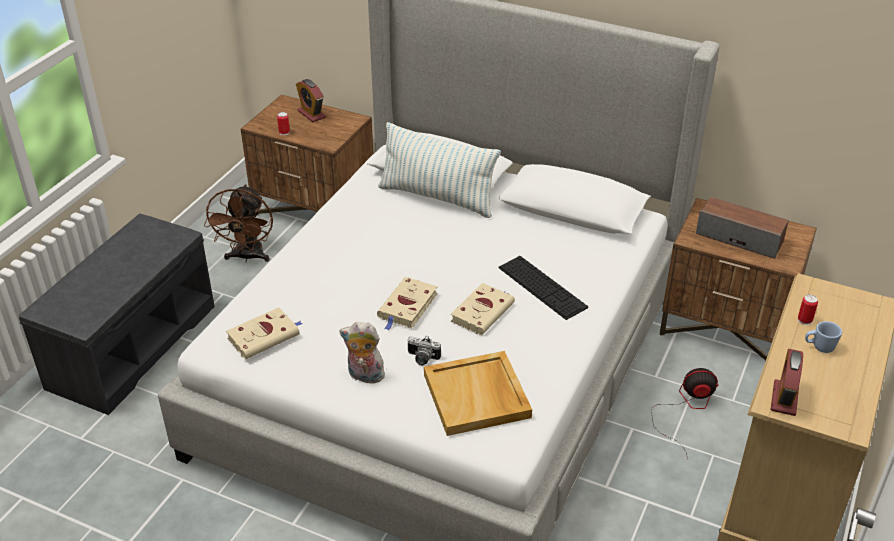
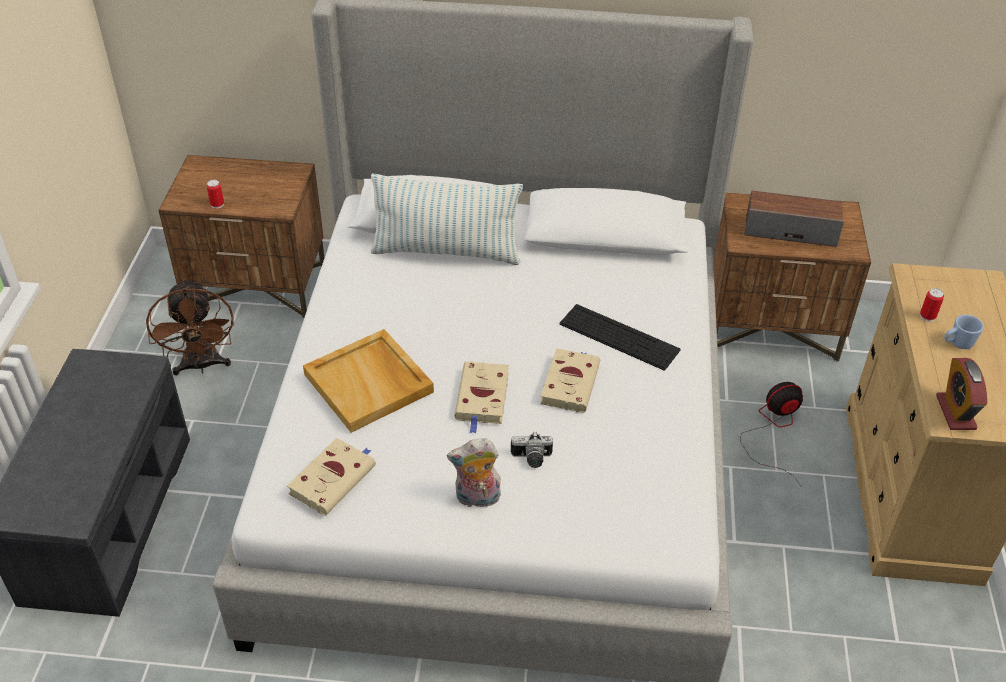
camera: 20 degrees left, 5 degrees up
(311, 114) = (239, 174): alarm clock -> none
(477, 396) = (617, 489): beige tray -> beige tray (370, 383)

